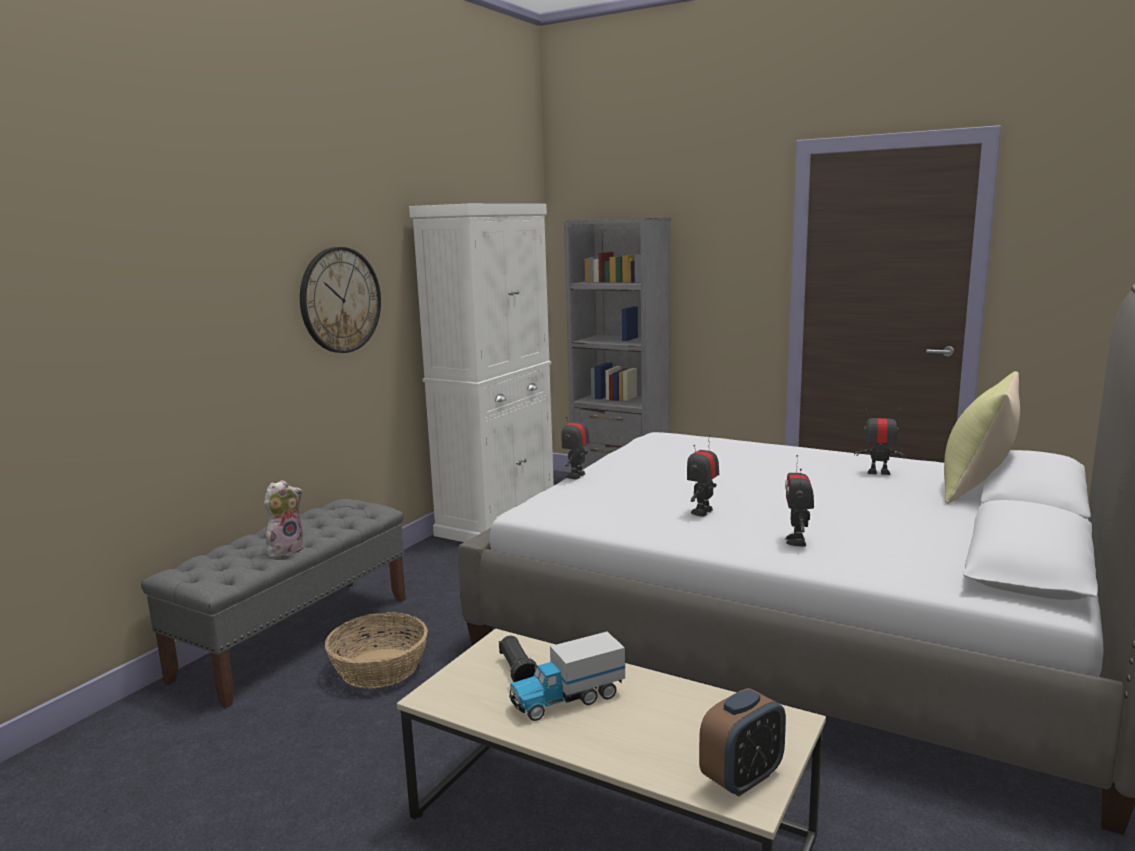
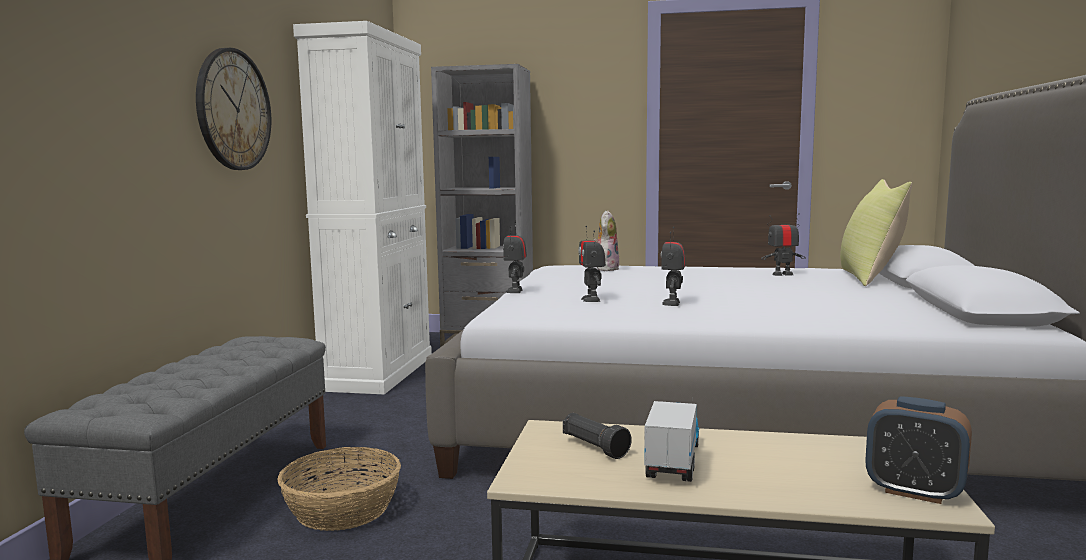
camera: 20 degrees left, 5 degrees down
(286, 550) = (215, 379): plush toy -> plush toy (606, 269)
(567, 699) = (673, 461): toy truck -> toy truck turned 150 degrees clockwise
(742, 778) = (914, 492): alarm clock -> alarm clock turned 90 degrees clockwise
(797, 541) = (784, 313): toy robot -> toy robot (591, 300)

